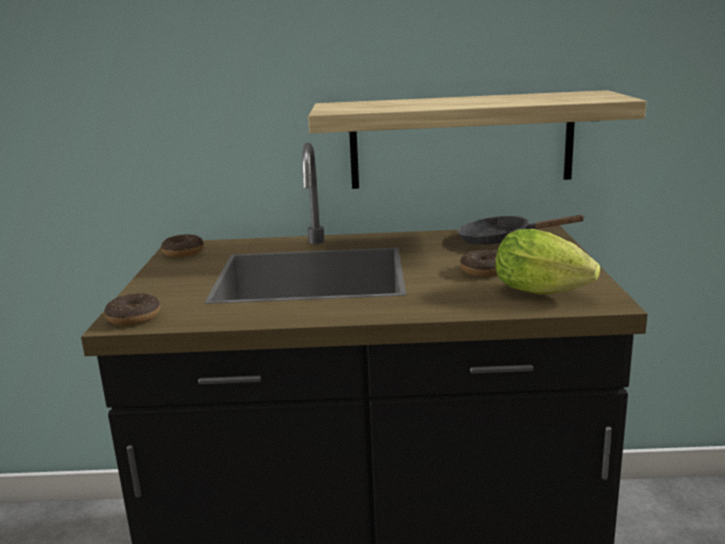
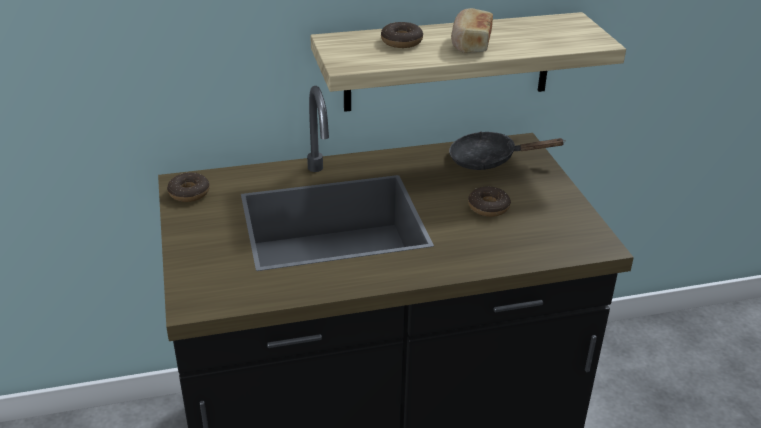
camera: 15 degrees left, 15 degrees up
(134, 317) = (201, 296): donut -> donut (401, 41)
(471, 101) = (470, 43): none -> bread
(546, 293) = (550, 236): lettuce -> none

